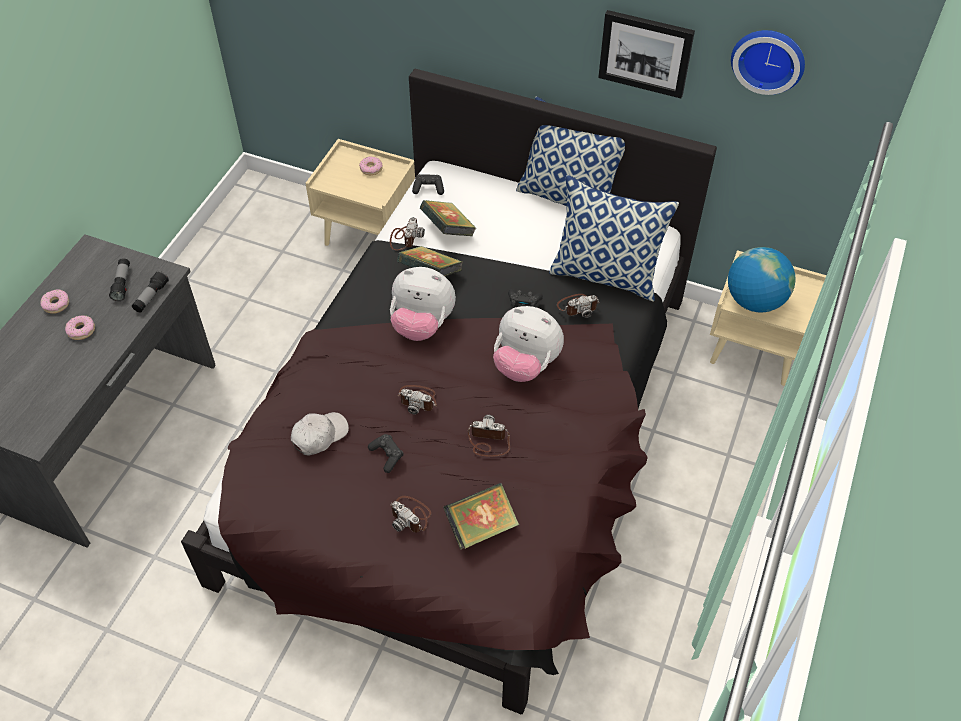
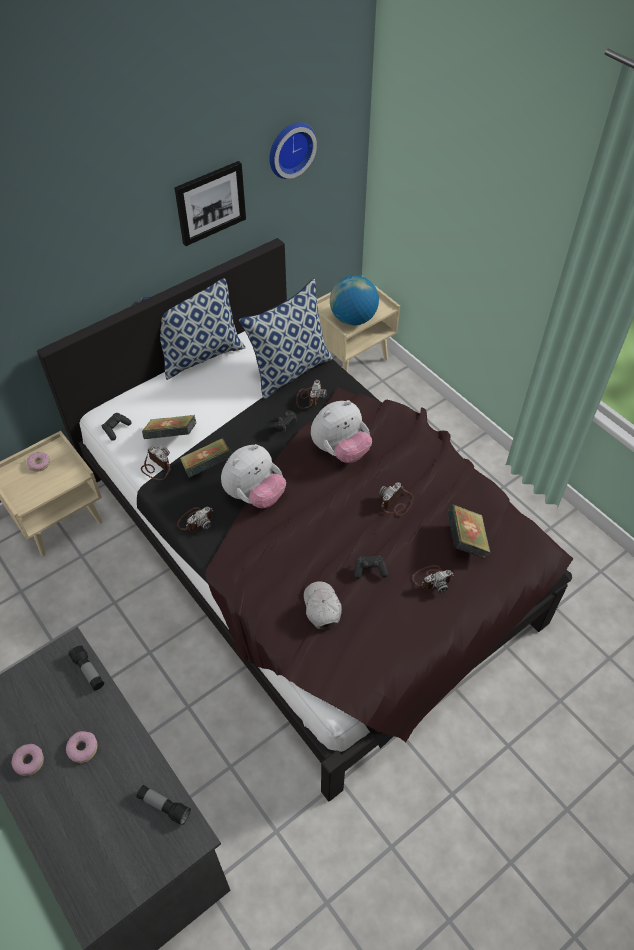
camera: 60 degrees left, 0 degrees up
(122, 284) = (51, 690): flashlight -> flashlight (164, 806)
(418, 399) = (330, 527): camera -> camera (196, 520)

